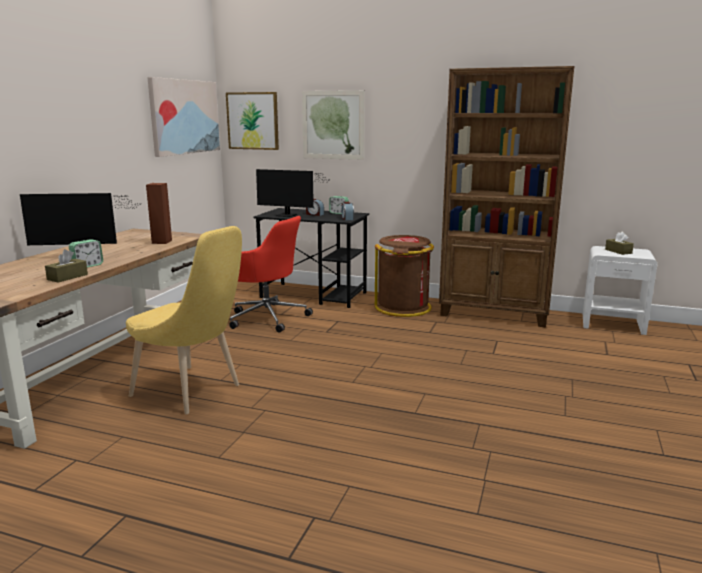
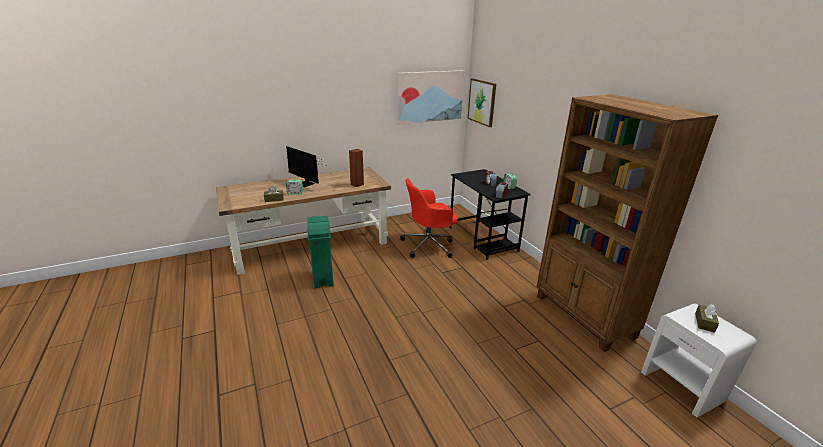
camera: 45 degrees right, 10 degrees up
(192, 392) = (323, 279): yellow chair -> green trash can
(266, 317) = (429, 245): red office chair -> red office chair turned 90 degrees clockwise
(289, 215) = (472, 179): monitor -> none
(333, 125) = (522, 117): picture -> none
(403, 307) = (522, 276): brown trash can -> none

